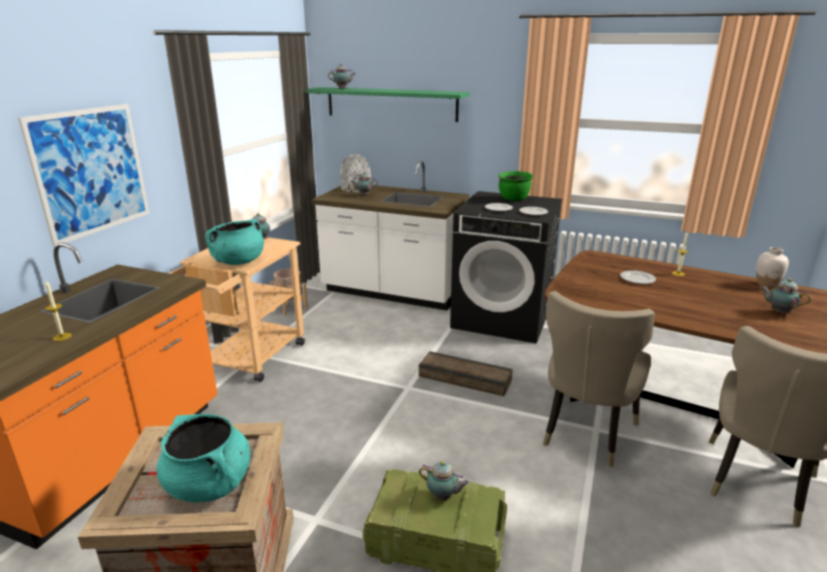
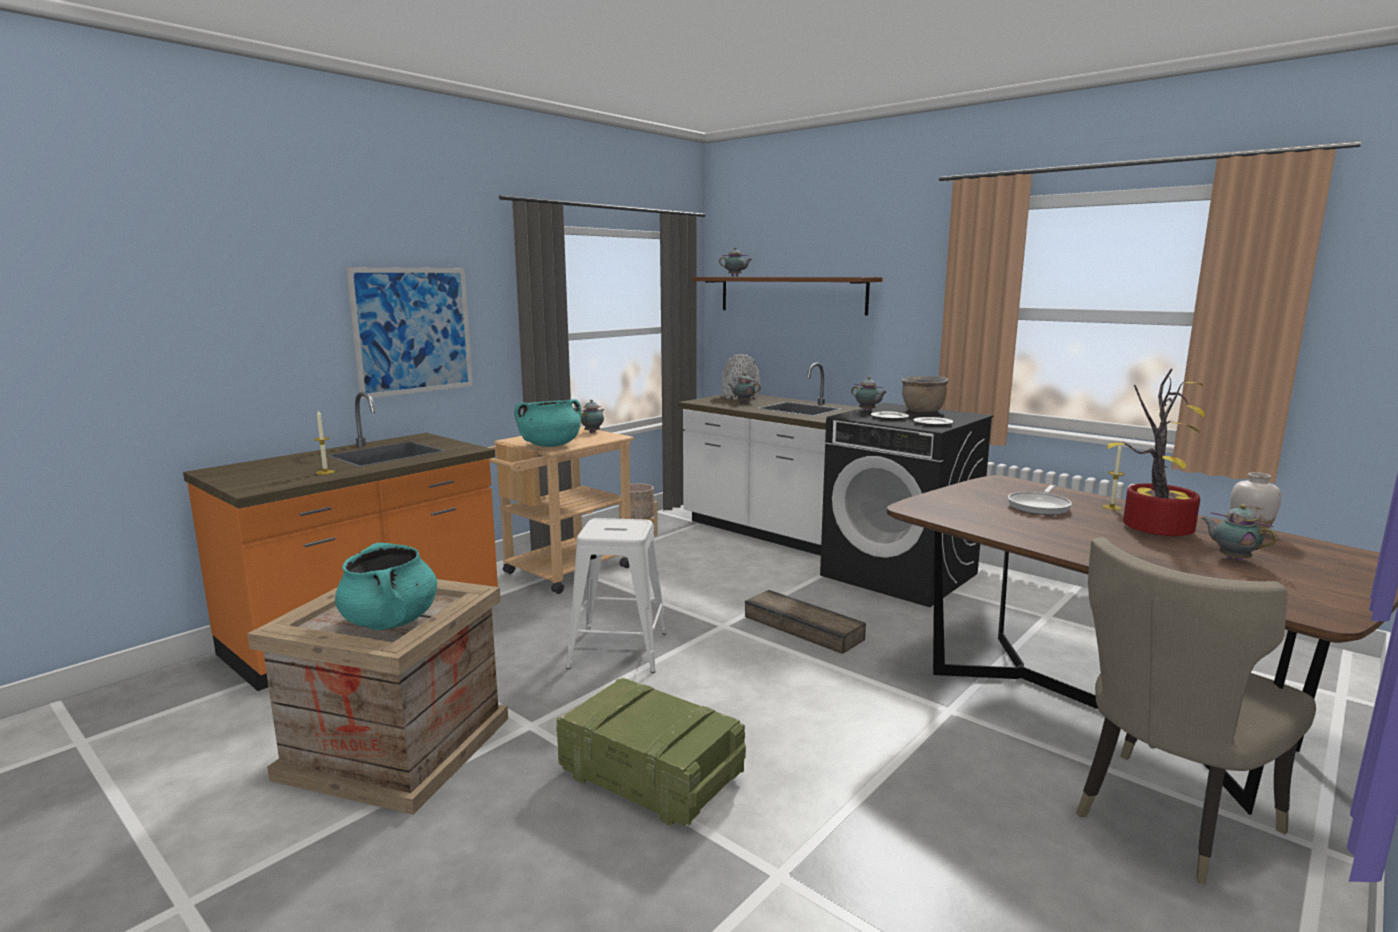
camera: 20 degrees right, 10 degrees down
(342, 428) = (618, 650): none -> white stool
(391, 104) = (791, 294): green shelf -> brown shelf
(443, 497) = (662, 714): teapot -> teapot (868, 411)
(513, 199) = (922, 411): green cooking pot -> brown cooking pot
(585, 434) = (928, 712): beige chair -> none
(637, 279) = (1039, 506): plate -> frying pan
(715, 289) = (1153, 527): none -> potted plant

